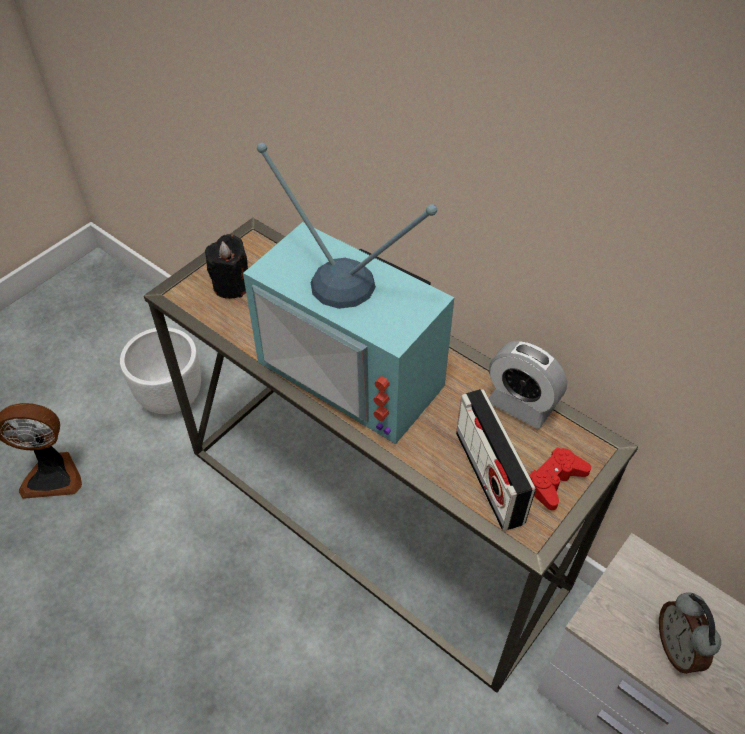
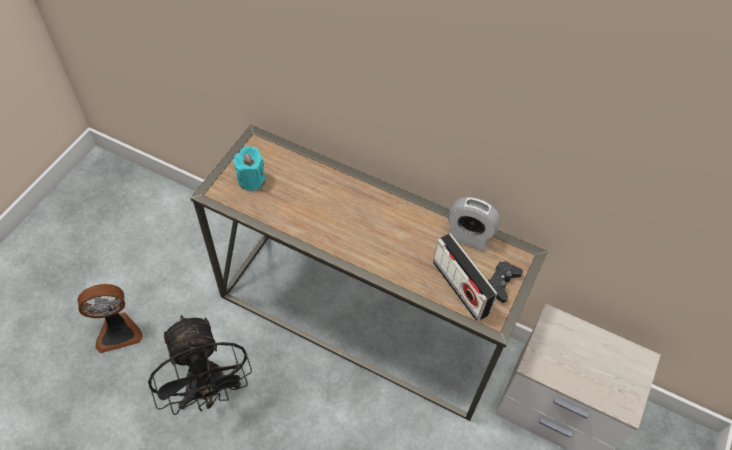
camera: 15 degrees left, 5 degrees up
(143, 576) = (208, 392): none -> black fan
(171, 396) = (191, 256): white planter -> none
(232, 285) = (251, 180): black candle -> turquoise candle
(358, 369) = (357, 228): television -> none
(555, 481) = (501, 283): red game controller -> black game controller
(677, 648) = (586, 371): alarm clock -> none

